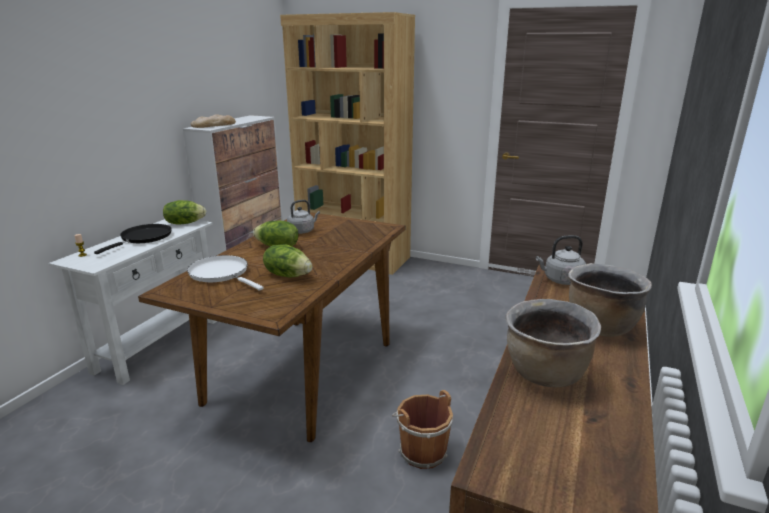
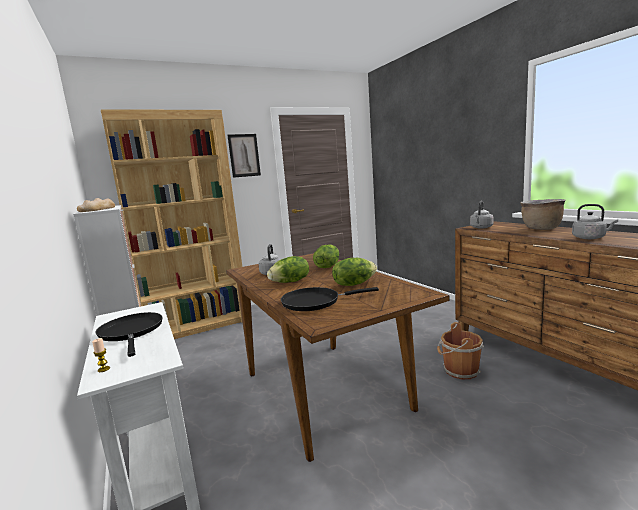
camera: 50 degrees left, 10 degrees down
(184, 223) = (135, 312): lettuce -> lettuce (327, 266)
(221, 274) = (315, 302): white frying pan -> black frying pan
(449, 67) = (244, 155): none -> picture
(545, 375) = (590, 238): brown cooking pot -> grey kettle

